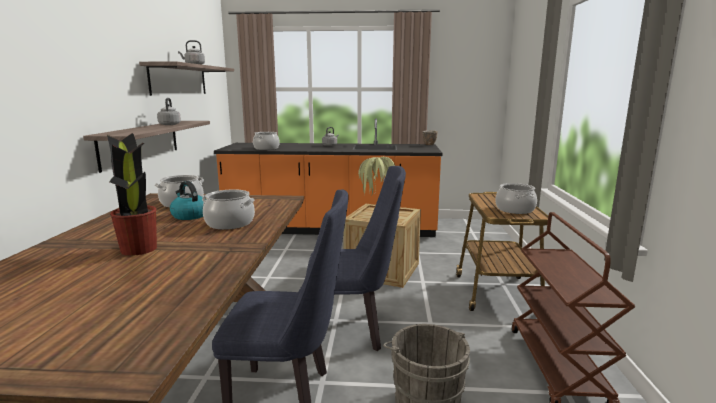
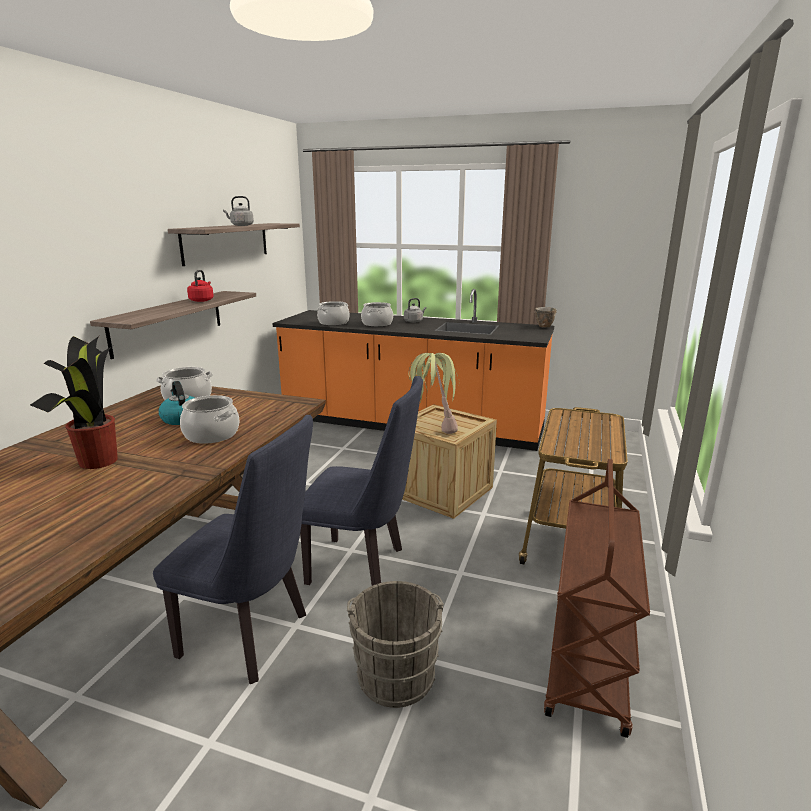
camera: 15 degrees right, 5 degrees up
(170, 124) = (202, 300): grey kettle -> red kettle
(515, 209) = (590, 442): cooking pot -> cooking pot (377, 324)

